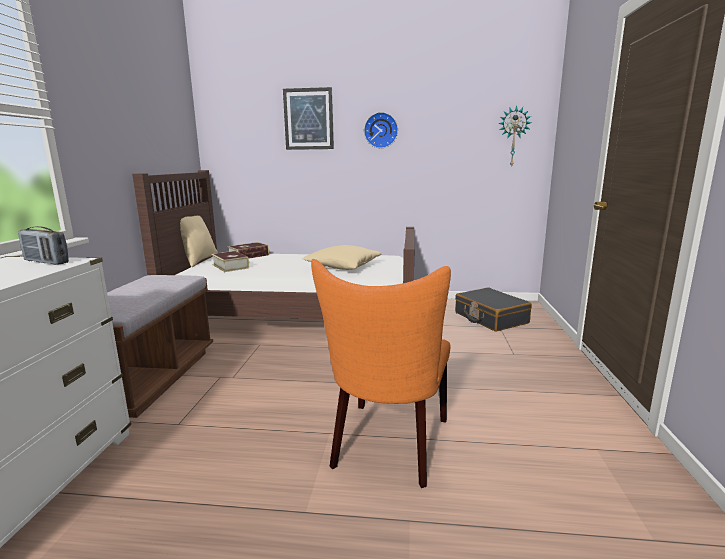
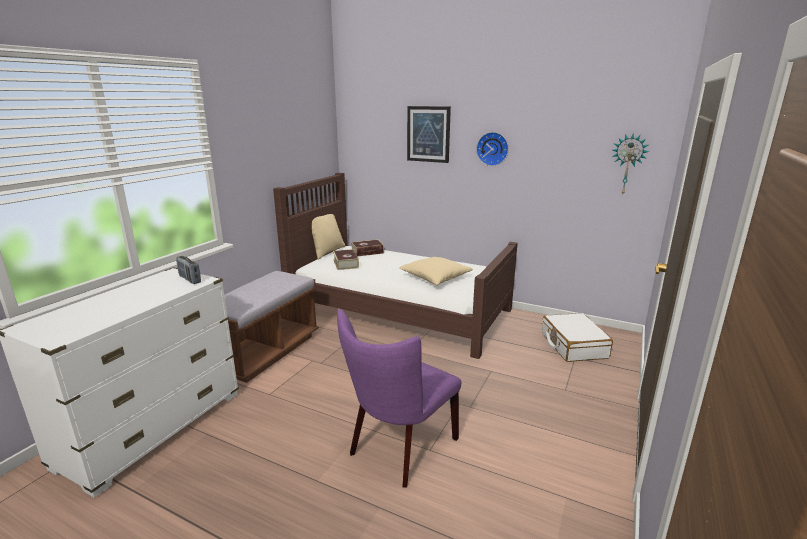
camera: 20 degrees right, 5 degrees up
(388, 447) = (399, 449): orange chair -> purple chair
(490, 318) = (573, 345): black suitcase -> white suitcase

